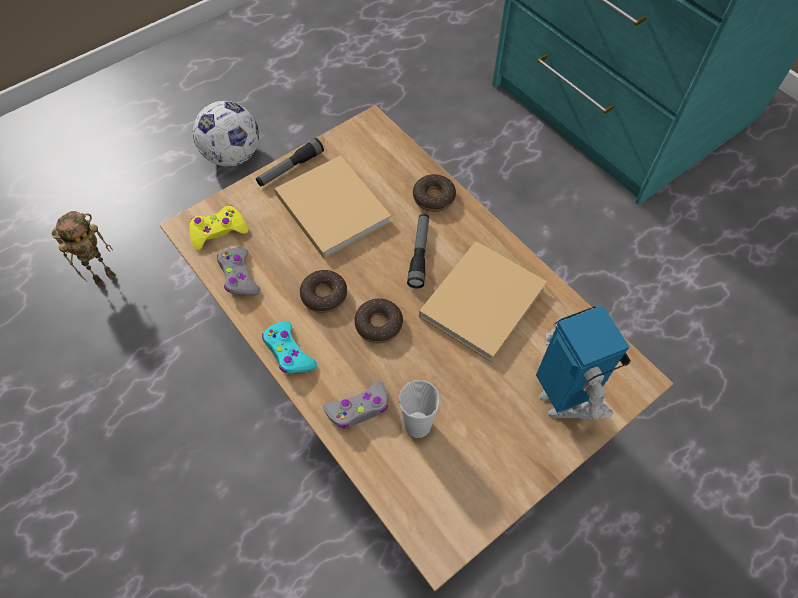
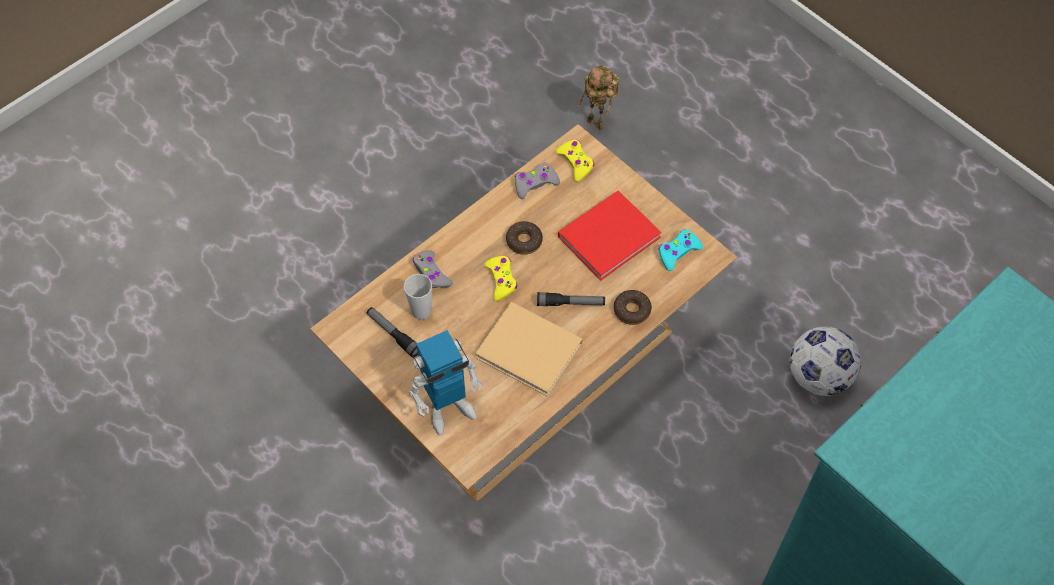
camera: 85 degrees right, 0 degrees up
(233, 156) = (753, 192): football -> football (818, 377)
(289, 352) = (473, 225): turquoise game controller -> turquoise game controller (678, 252)
(290, 168) = (648, 201): flashlight -> flashlight (393, 334)
(331, 206) = (611, 235): beige book -> red book
(379, 324) = (501, 280): donut -> yellow game controller

